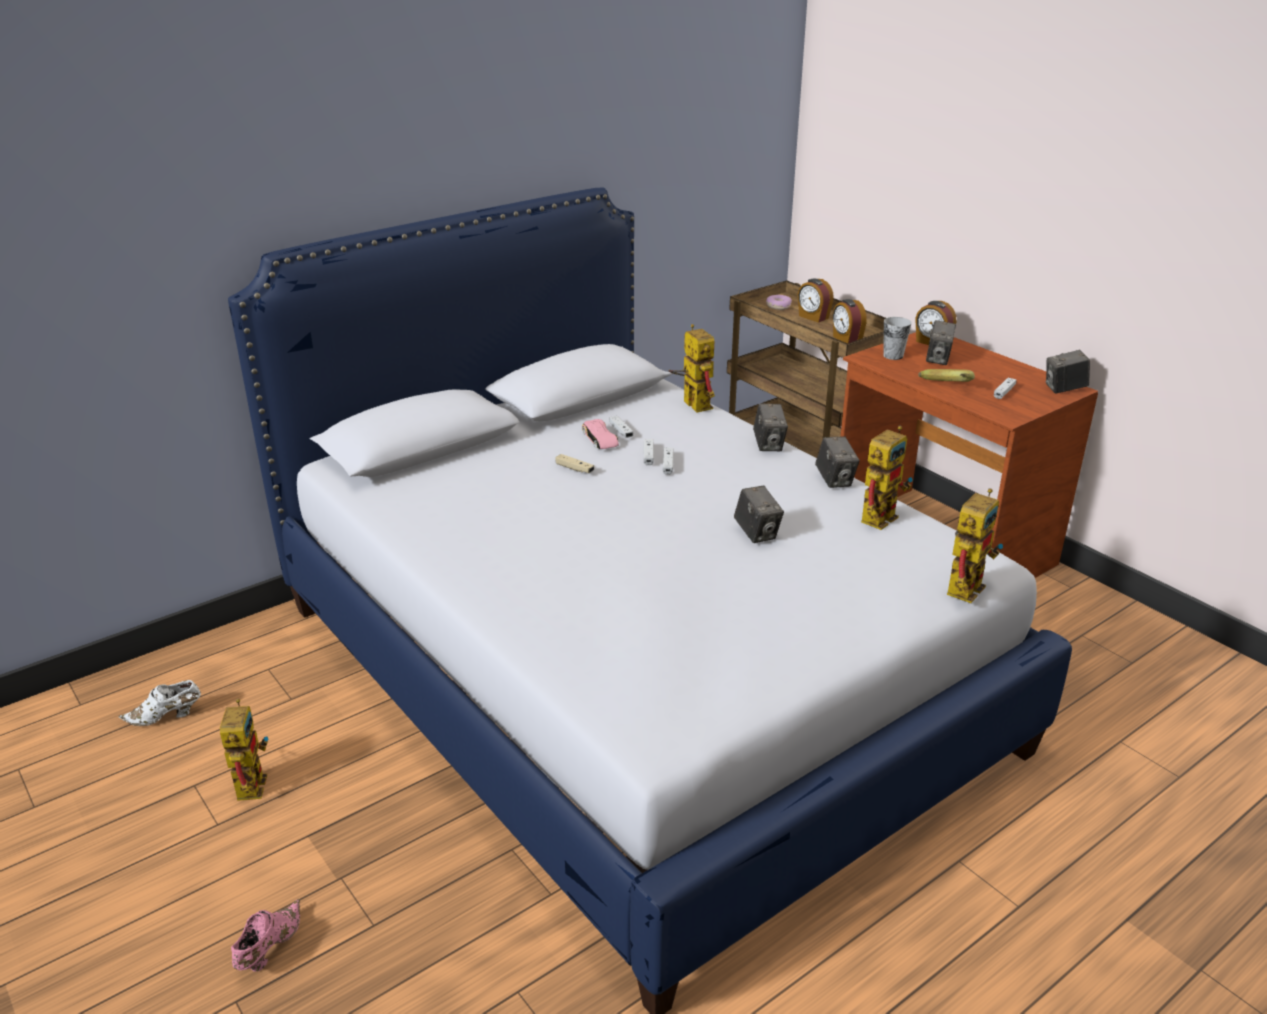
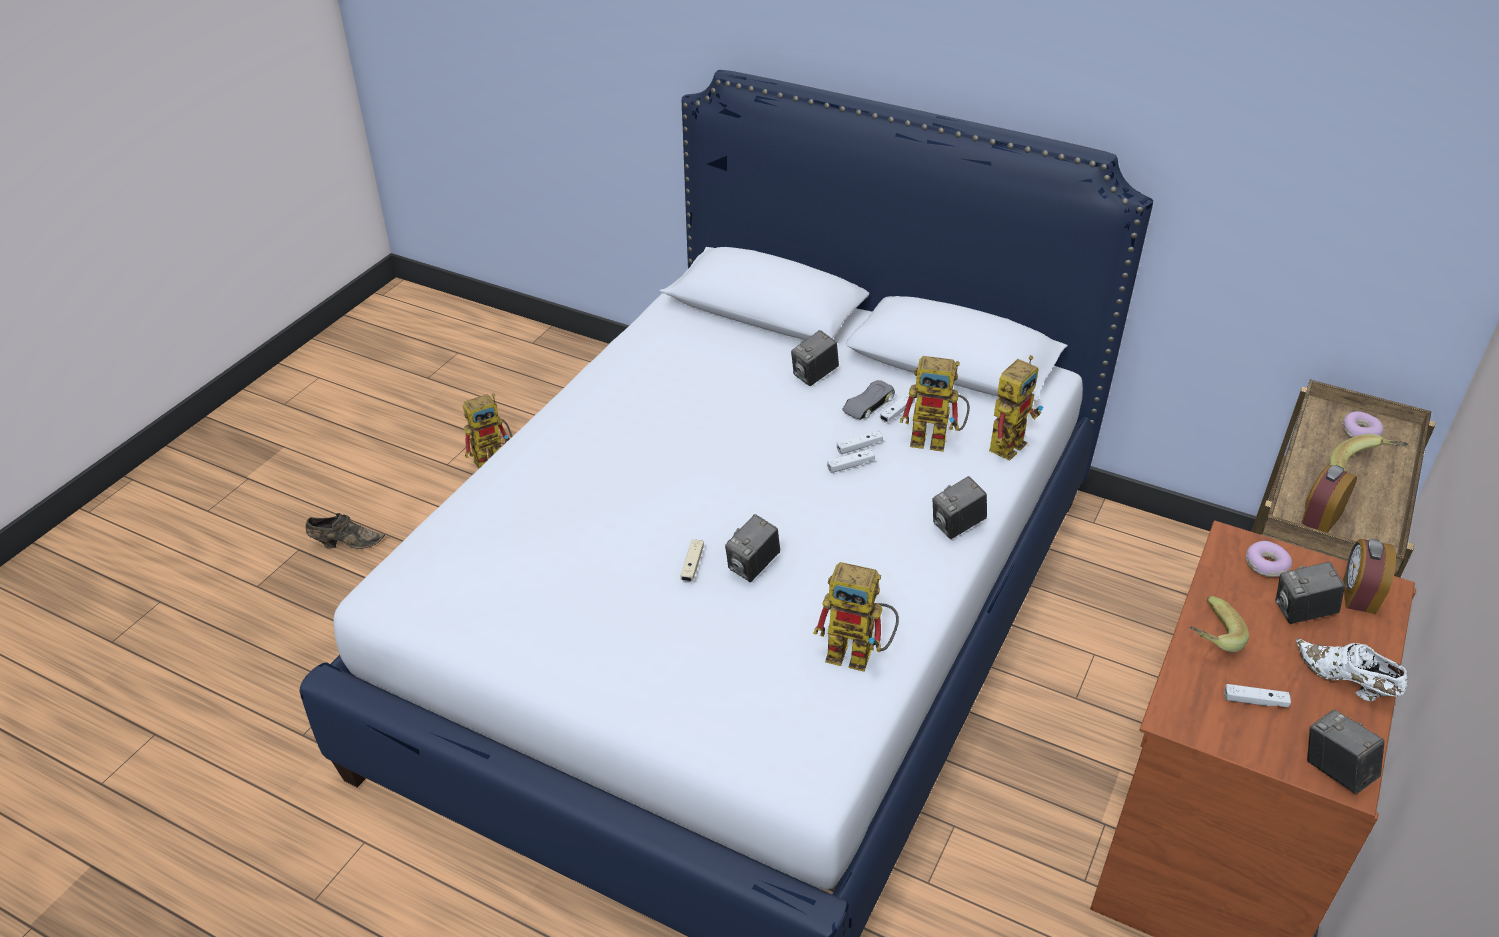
camera: 65 degrees right, 10 degrees up
(166, 717) = (541, 386): white shoe -> white shoe (1345, 682)
(268, 949) = (345, 543): pink shoe -> brown shoe
(574, 469) = (794, 408): beige game controller -> beige game controller (692, 565)
(600, 439) = (868, 405): pink toy car -> grey toy car
(813, 317) = (1361, 471): alarm clock -> banana
(835, 480) = (914, 599): camera -> camera (814, 376)
(893, 356) = (1266, 565): cup -> donut
(965, 584) = (749, 758): toy robot -> toy robot (937, 440)

